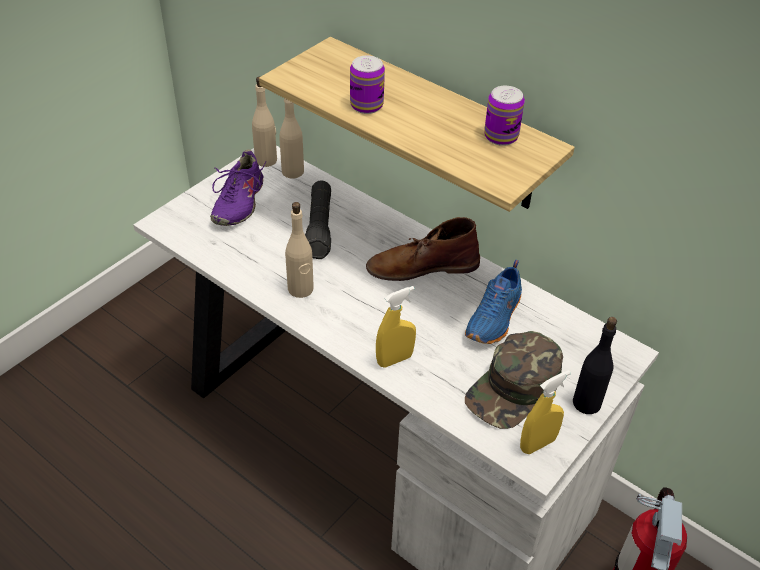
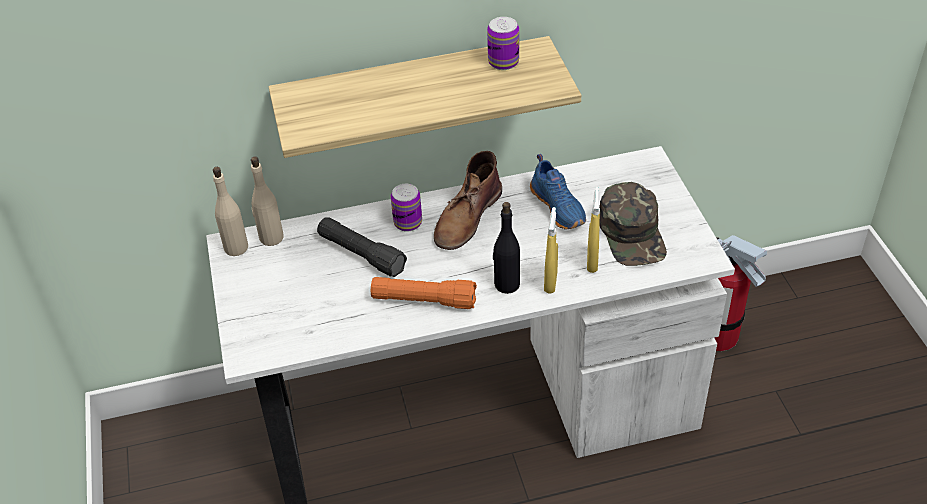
camera: 50 degrees left, 0 degrees up
(238, 202) = (273, 292): purple shoe -> none
(300, 289) = (424, 301): beige bottle -> orange flashlight
(366, 105) = (392, 108): can -> can (408, 222)
(537, 444) = (690, 249): yellow spray bottle -> yellow spray bottle (592, 262)
(586, 403) = (675, 205): black bottle -> black bottle (506, 284)

